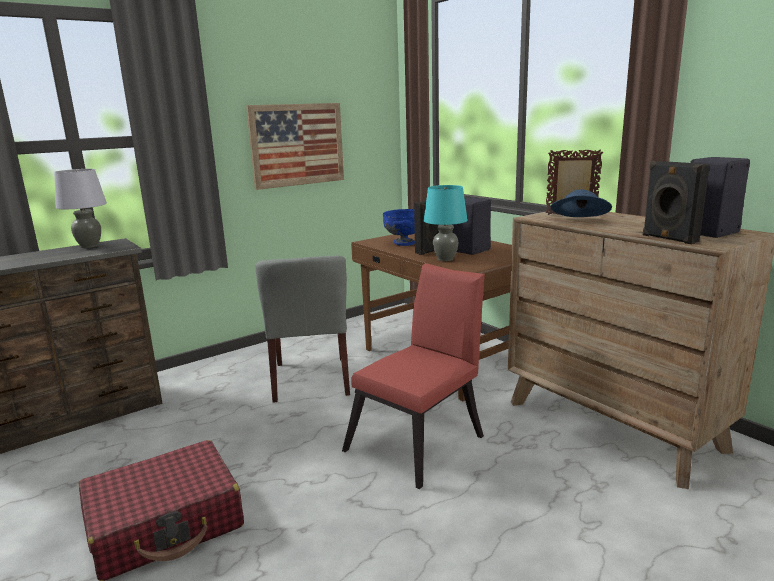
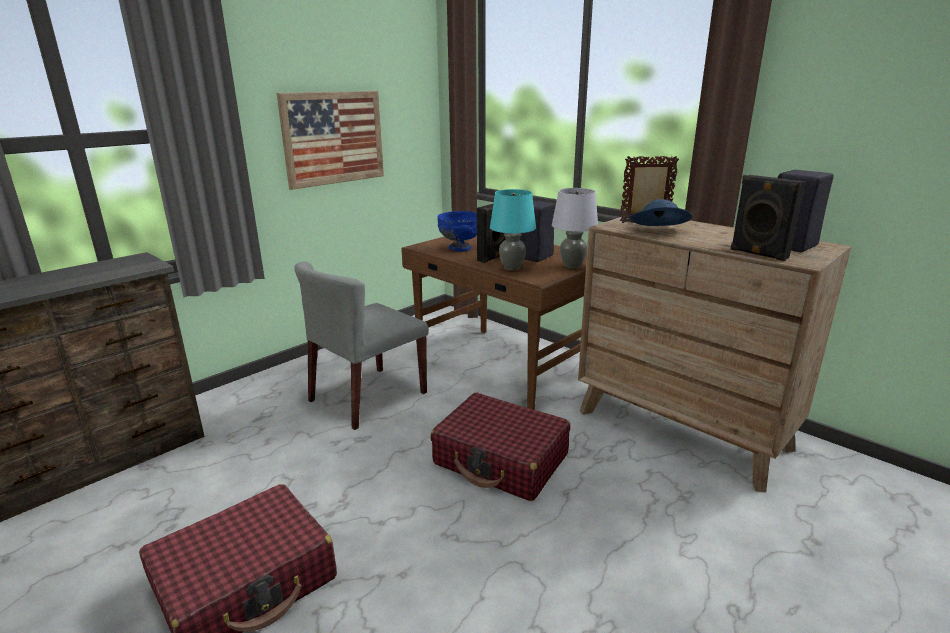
camera: 10 degrees left, 5 degrees up
(90, 246) = (106, 264): grey table lamp -> grey table lamp (572, 266)
(311, 379) = (367, 397): grey chair -> grey chair turned 60 degrees clockwise
(421, 440) = (501, 460): red chair -> red suitcase

